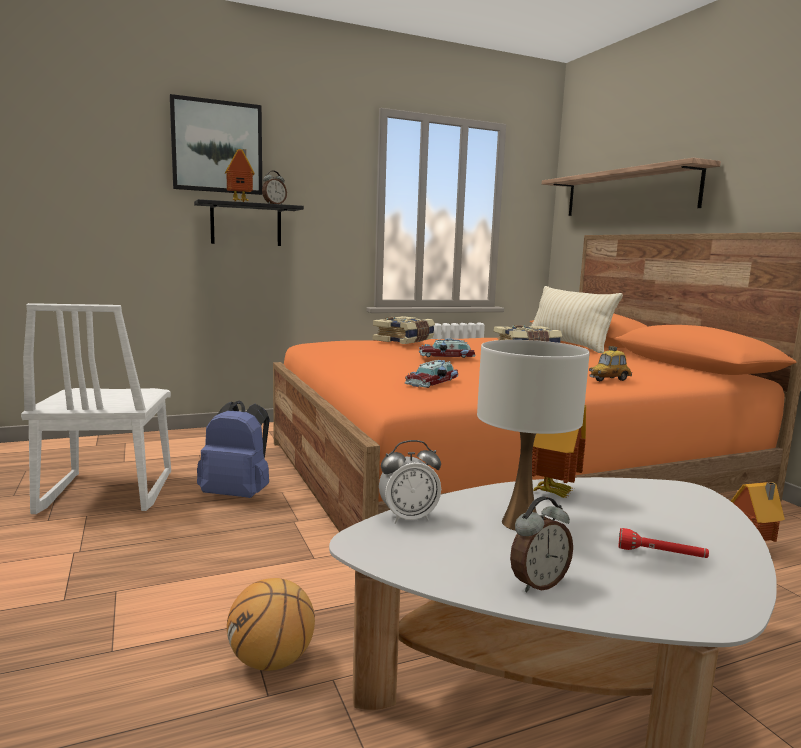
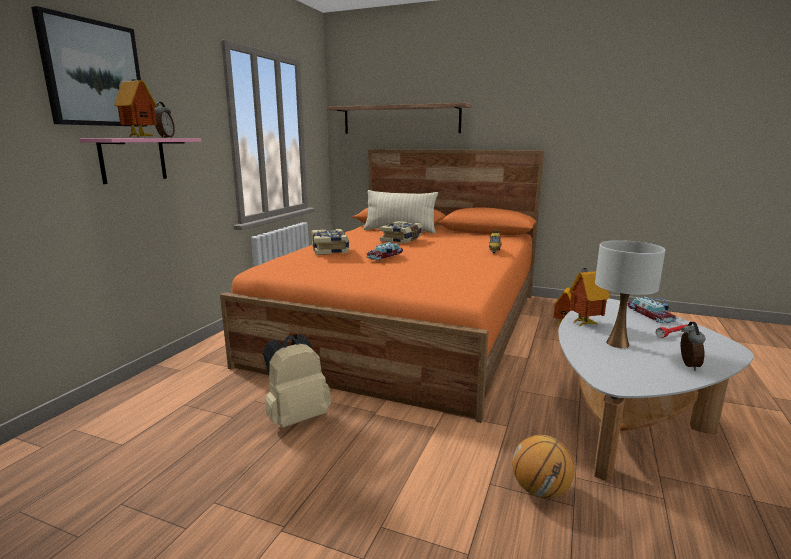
camera: 45 degrees left, 5 degrees up
(106, 493) = (181, 477): white chair -> none
(238, 495) = (296, 417): blue backpack -> beige backpack
(246, 224) = (133, 159): black shelf -> pink shelf
(408, 518) = (588, 363): alarm clock -> none
(434, 382) = (445, 277): toy car -> toy car (650, 314)

